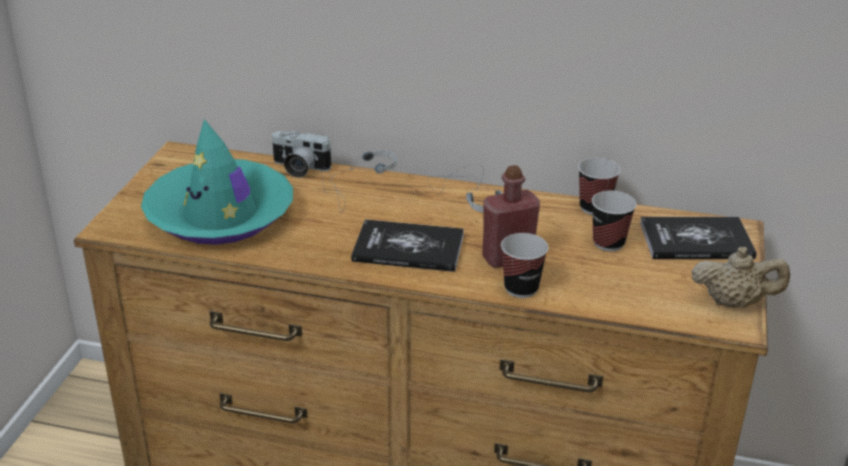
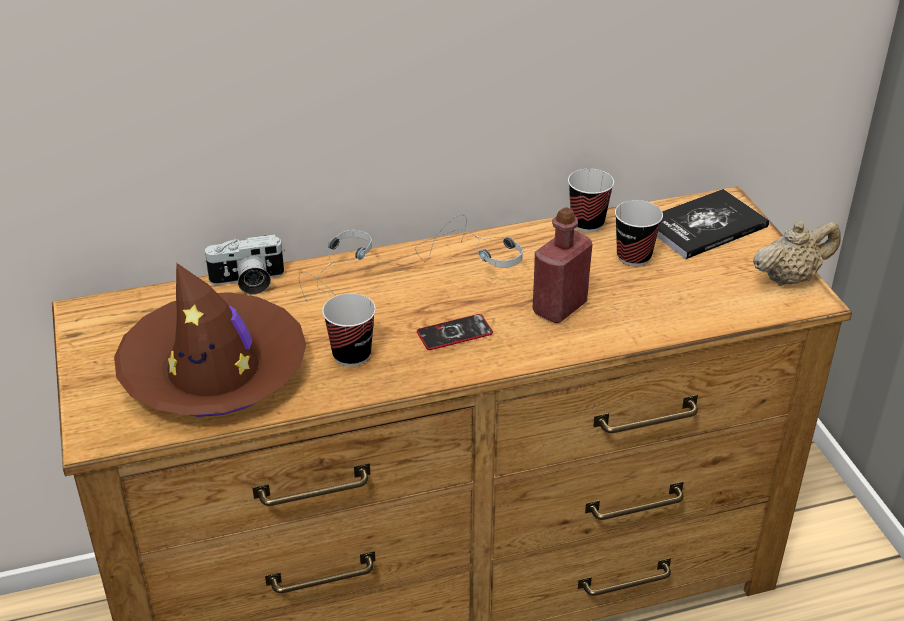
camera: 30 degrees left, 5 degrees up
(220, 215) = (214, 371): turquoise hat -> brown hat
(408, 248) = (454, 333): book -> phone
(521, 288) = (601, 335): cup -> cup (351, 355)

